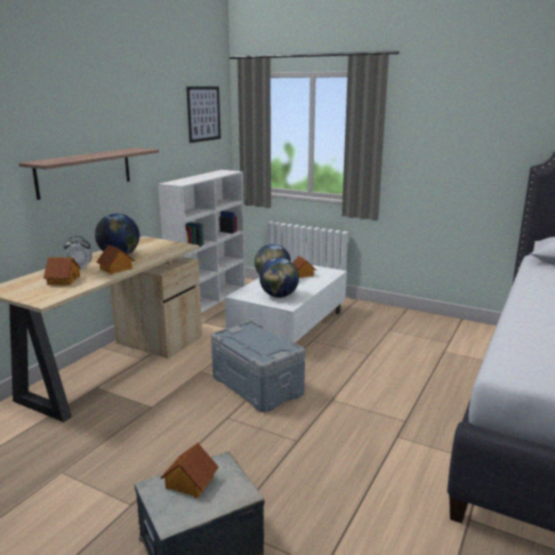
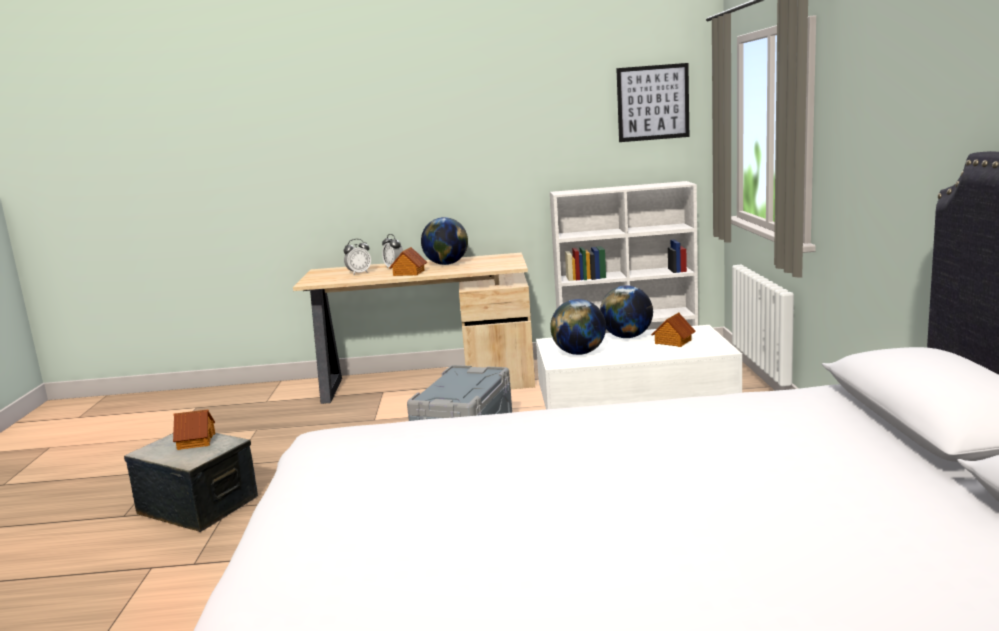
camera: 60 degrees right, 5 degrees down
(63, 280) = (359, 273): toy house -> alarm clock
(85, 172) = (440, 171): shelf -> none

